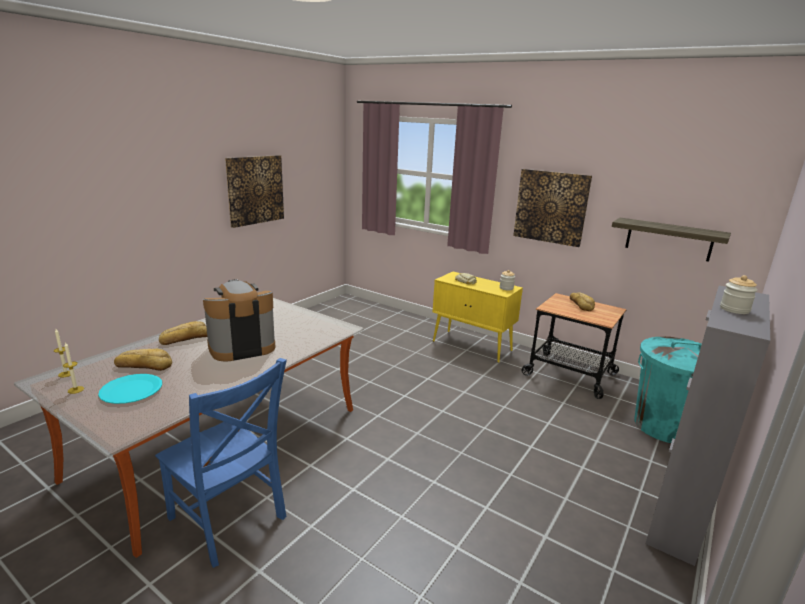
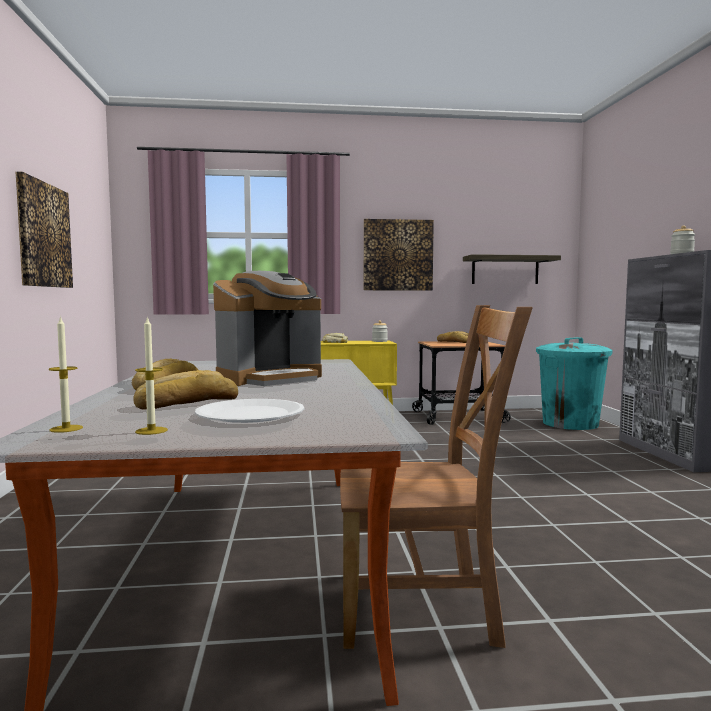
camera: 40 degrees left, 15 degrees down
(131, 390) = (250, 414): turquoise plate -> white plate
(229, 521) = (424, 607): blue chair -> brown chair
(241, 347) = (270, 379): coffee machine -> coffee machine turned 150 degrees counterclockwise

